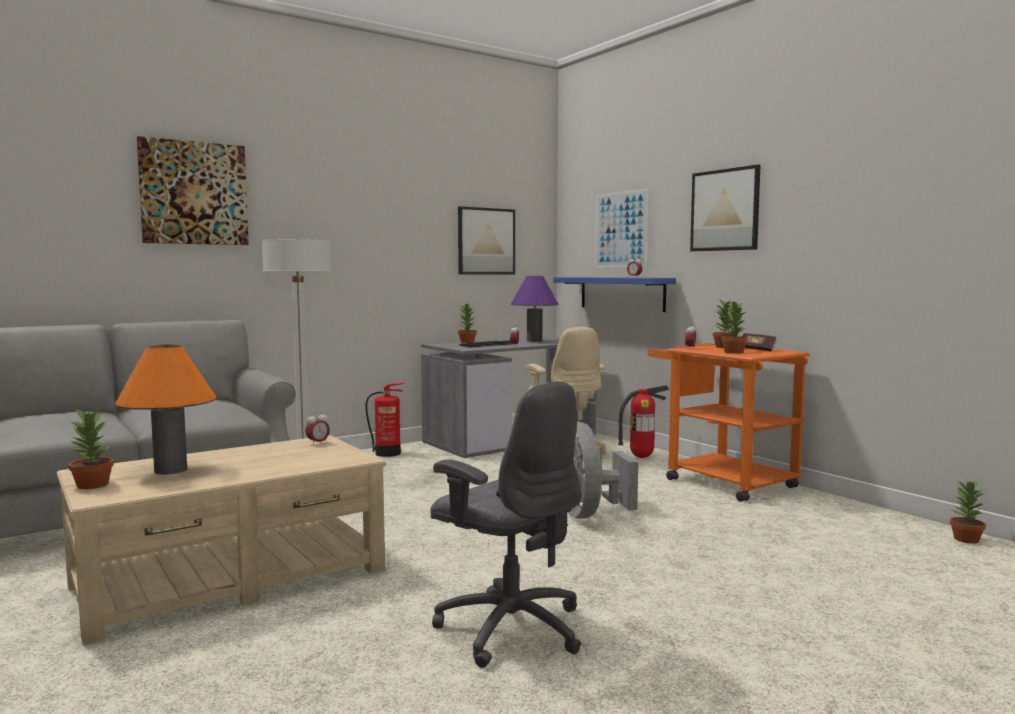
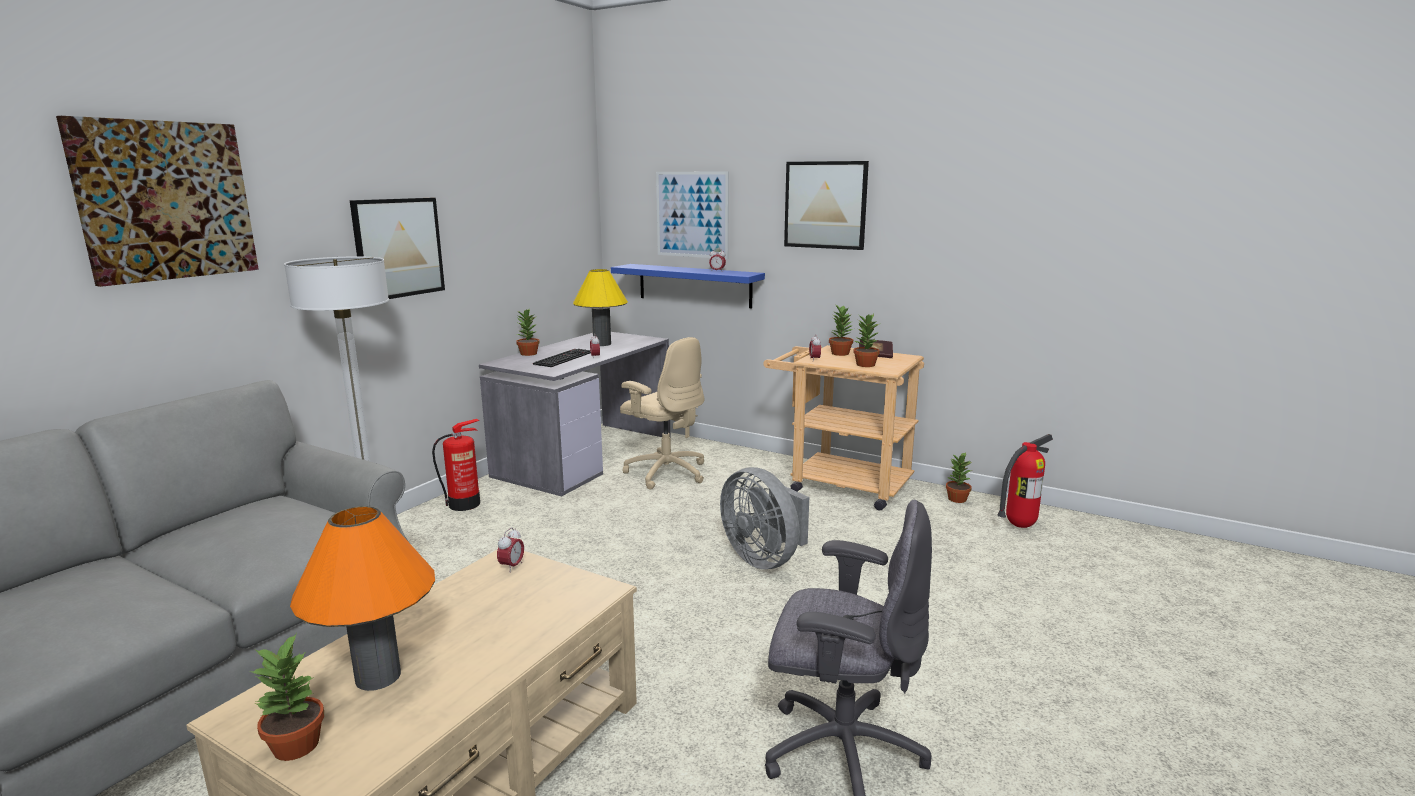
camera: 25 degrees left, 10 degrees up
(486, 241) = (534, 229): picture -> picture (398, 248)
(534, 341) = (602, 344): purple table lamp -> yellow table lamp
(641, 457) = (741, 463): fire extinguisher -> fire extinguisher (1019, 525)
(721, 481) = (839, 484): orange cart -> beige cart
(965, 539) = (1077, 522): potted plant -> potted plant (956, 499)

